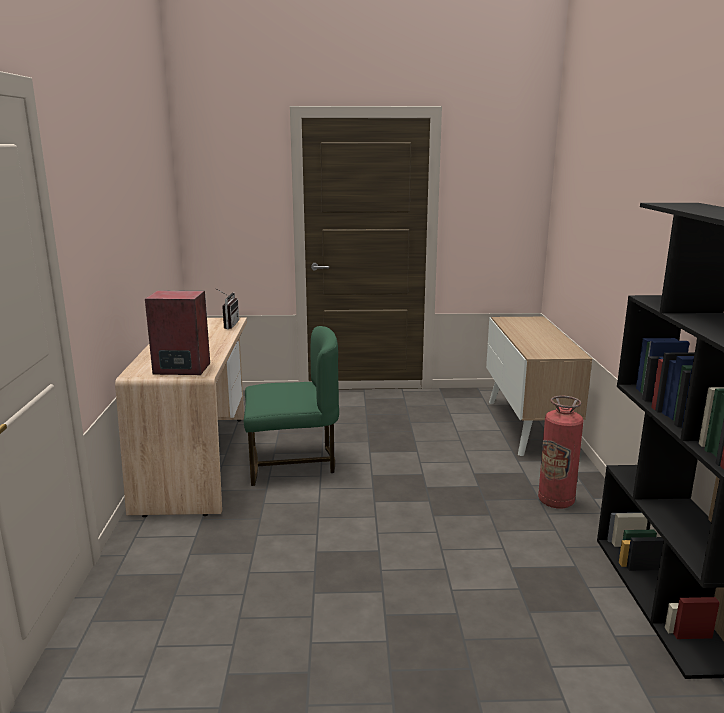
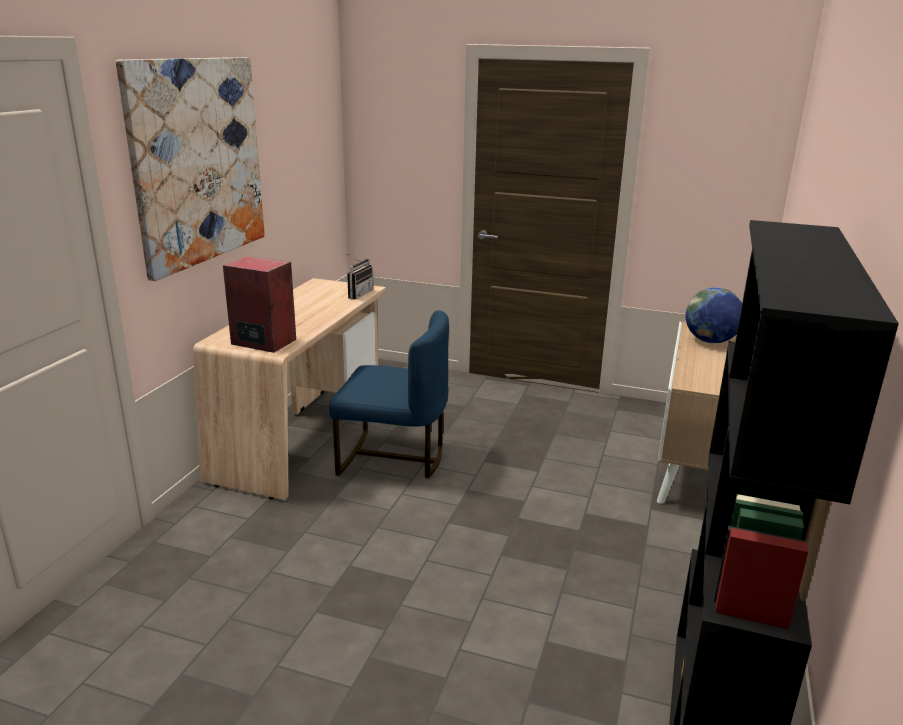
camera: 20 degrees right, 5 degrees up
(105, 205) = (198, 162): none -> picture
(292, 463) = (393, 458): green chair -> blue chair
(523, 327) = (710, 341): none -> globe
(556, 501) = (661, 572): fire extinguisher -> none

